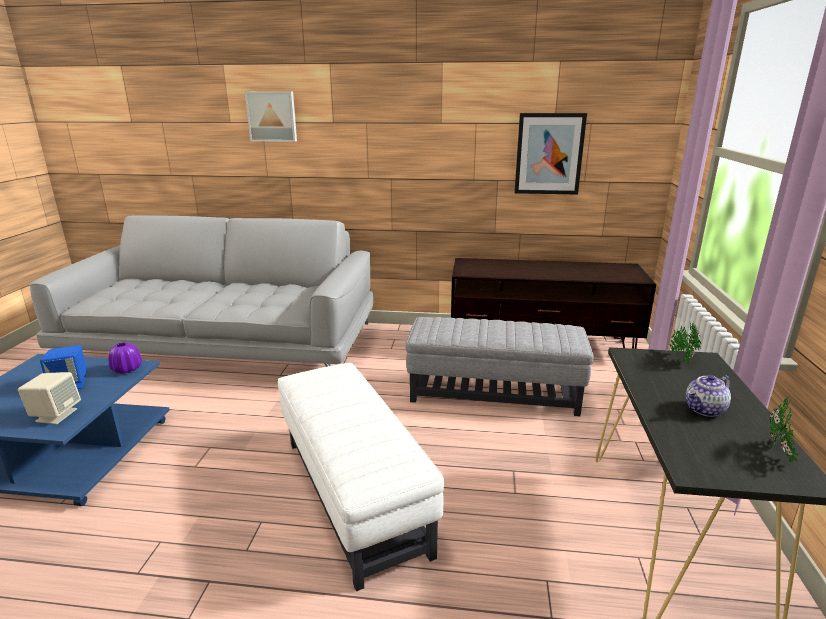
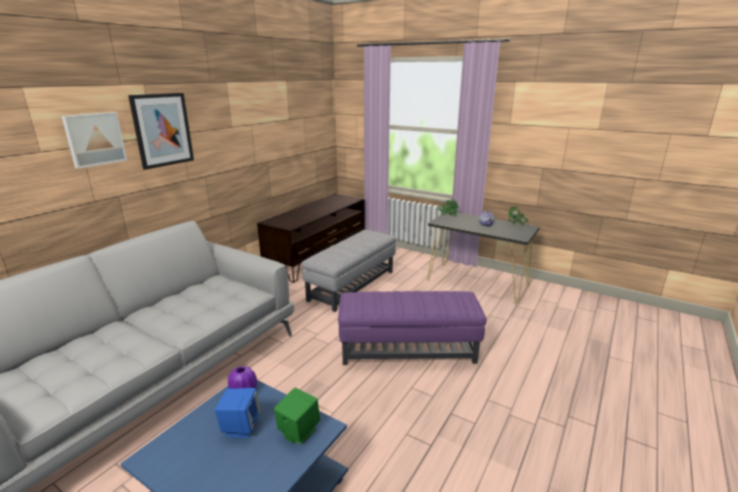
camera: 65 degrees left, 0 degrees up
(56, 415) = (298, 431): beige speaker -> green speaker
(354, 494) = (408, 350): white ottoman -> purple ottoman
(549, 154) = (290, 139): picture -> picture (162, 130)

